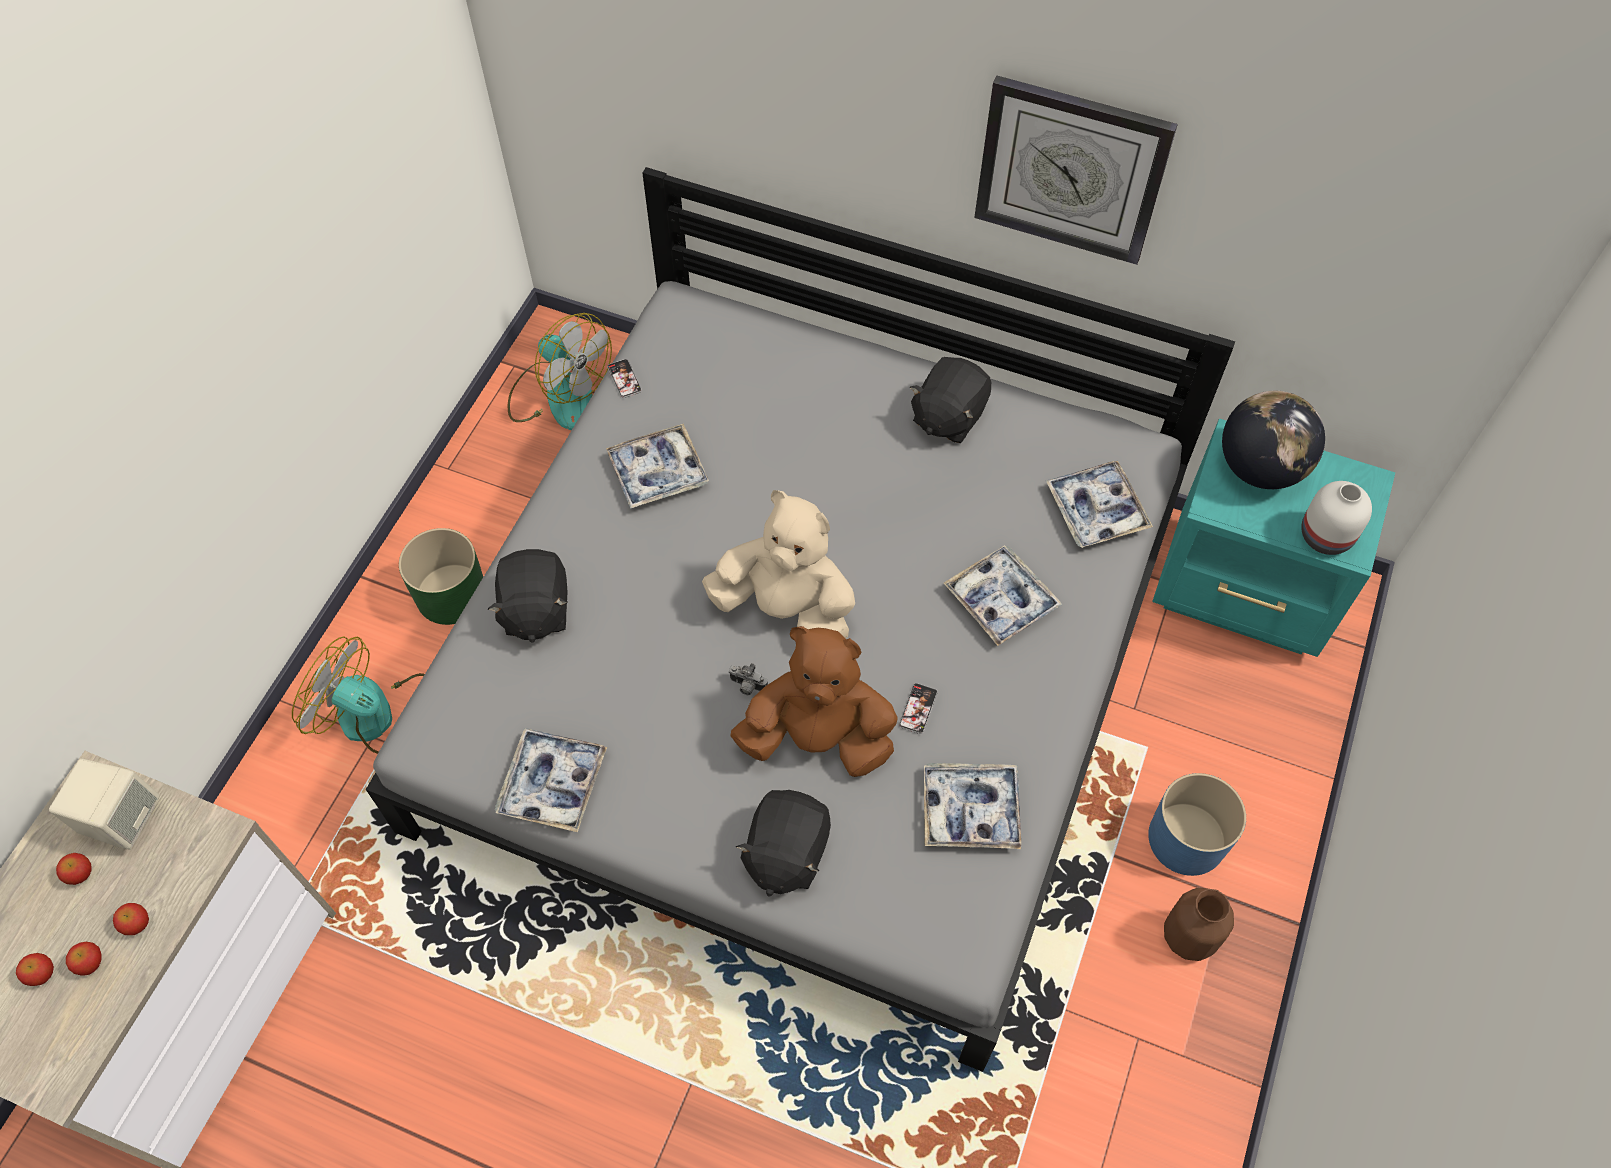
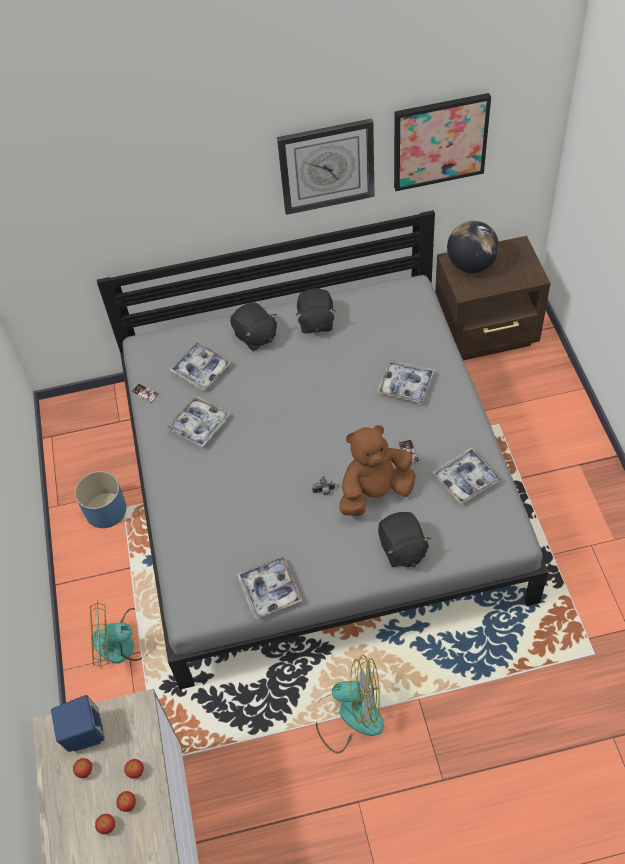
camera: 30 degrees left, 5 degrees down
(123, 819) = (84, 733): beige speaker -> blue speaker
(451, 594) = (112, 562): green planter -> none
(535, 610) = (193, 521): black plush toy -> black plush toy (255, 336)
(559, 394) = (88, 436): fan -> fan (349, 714)
(786, 609) = (313, 447): beige plush toy -> none
(1096, 510) = (415, 323): tray -> tray (201, 370)
(1187, 839) = (545, 451): blue planter -> blue planter (106, 510)
(1189, 938) = (578, 490): brown vase -> none
(1245, 593) = (487, 334): turquoise nightstand -> brown nightstand
(1292, 227) = (439, 141): none -> picture
(1324, 536) = (520, 277): white vase -> none

